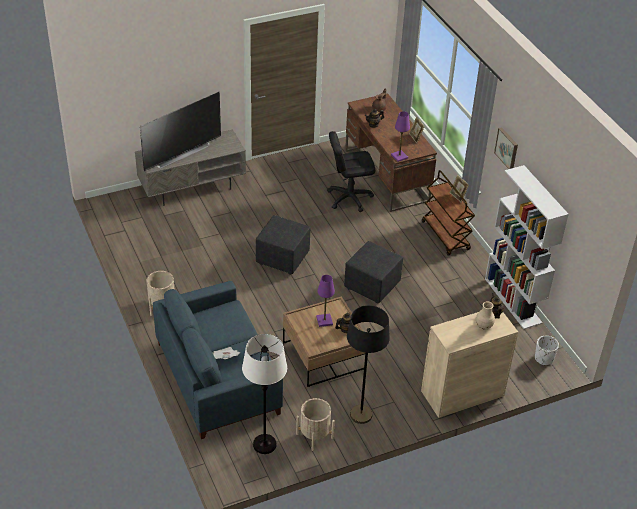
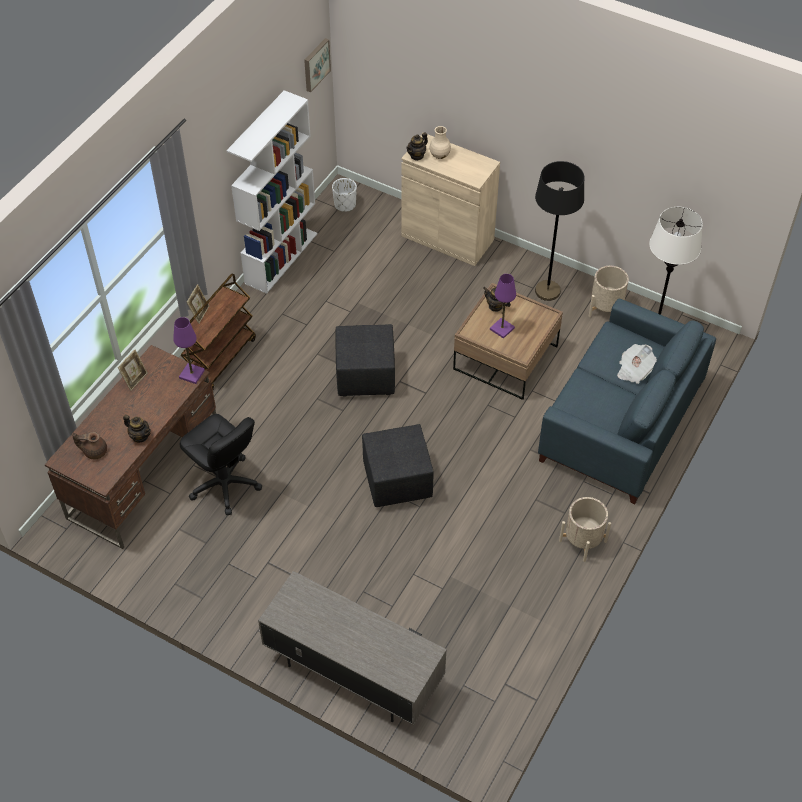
camera: 125 degrees left, 10 degrees up
(181, 153) = (366, 641): television -> none
(507, 148) = (199, 180): picture -> picture (315, 64)

